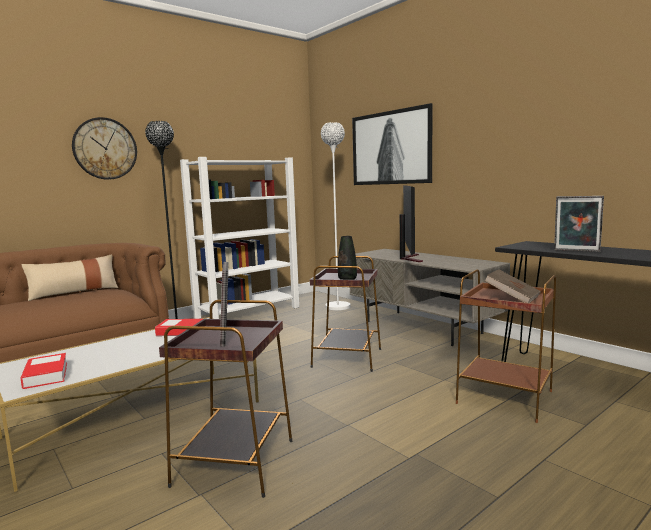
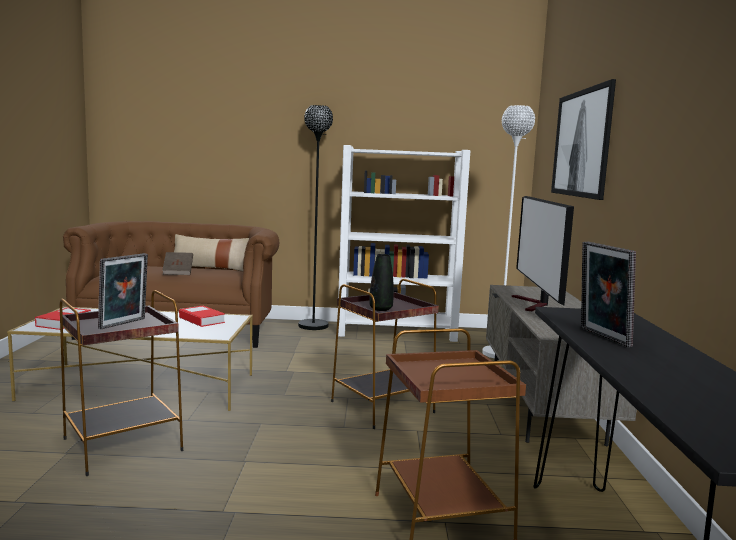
camera: 40 degrees right, 0 degrees up
(105, 149) = (271, 133): wall clock -> none
(409, 258) = (534, 305): television -> television turned 135 degrees clockwise
(512, 298) = (451, 378): brown book -> brown book (178, 272)

